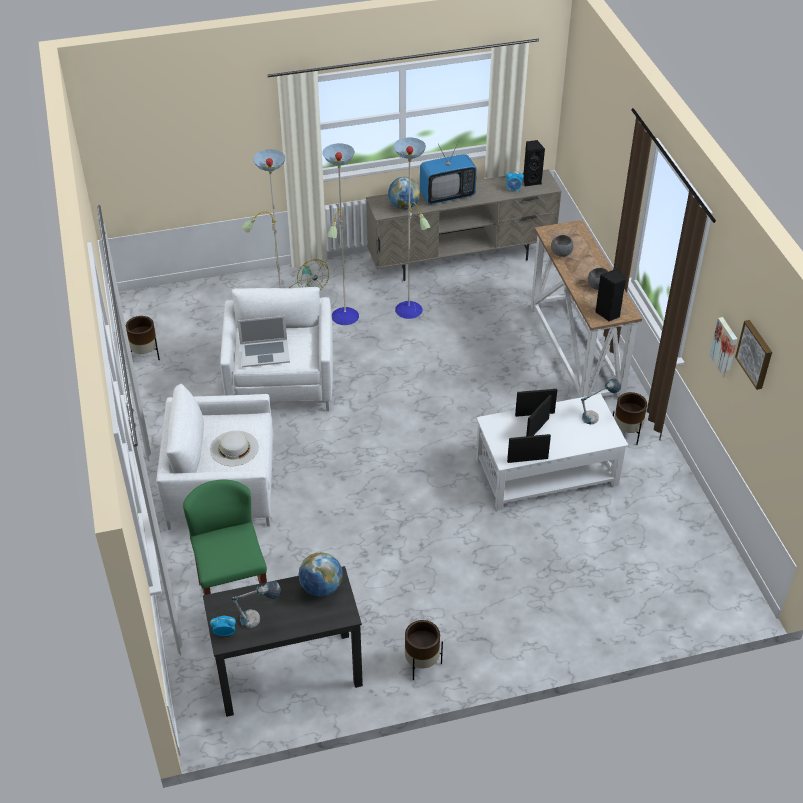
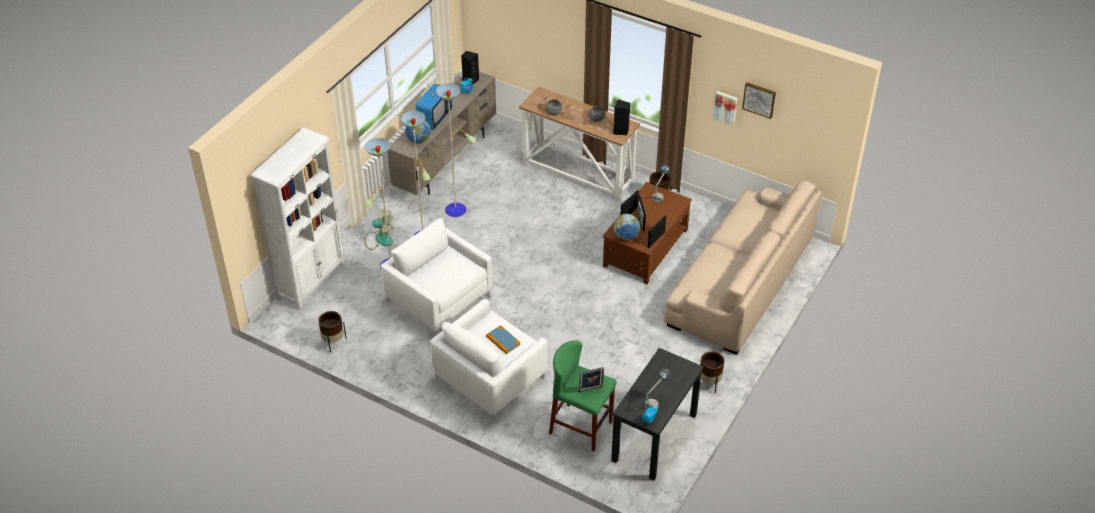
camera: 45 degrees left, 0 degrees up
(202, 291) = (311, 281): none -> white bookcase
(223, 556) = (590, 390): none -> picture frame
(234, 448) = (503, 341): white hat -> book
(264, 353) = (443, 280): laptop -> none
(321, 588) = (663, 365): globe -> globe (626, 236)
(545, 472) = (645, 248): white coffee table -> brown coffee table
(604, 583) = (740, 282): none -> beige sofa

